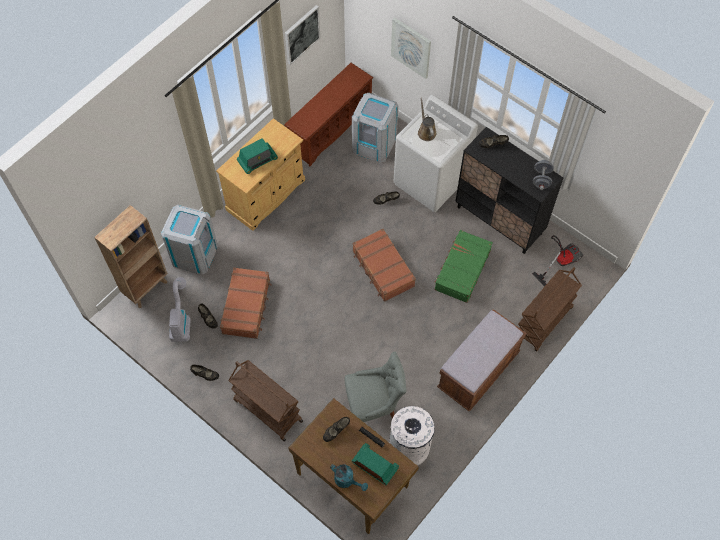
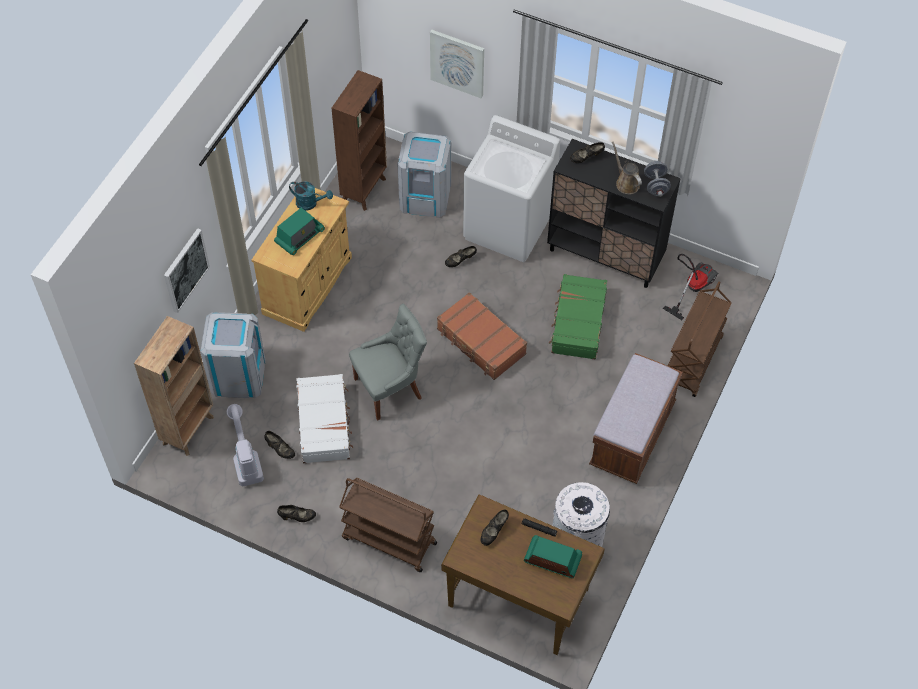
camera: 15 degrees left, 5 degrees down
(247, 306) = (324, 423): brown suitcase -> white suitcase
(301, 34) = (321, 72): picture -> picture (185, 270)
(330, 128) = (364, 189): brown shoe rack -> brown bookcase
(347, 481) = (525, 585): turquoise watering can -> turquoise watering can (310, 203)
(373, 407) = (518, 506): grey chair -> grey chair (390, 388)
(426, 131) = (499, 160): brown watering can -> brown watering can (626, 182)

